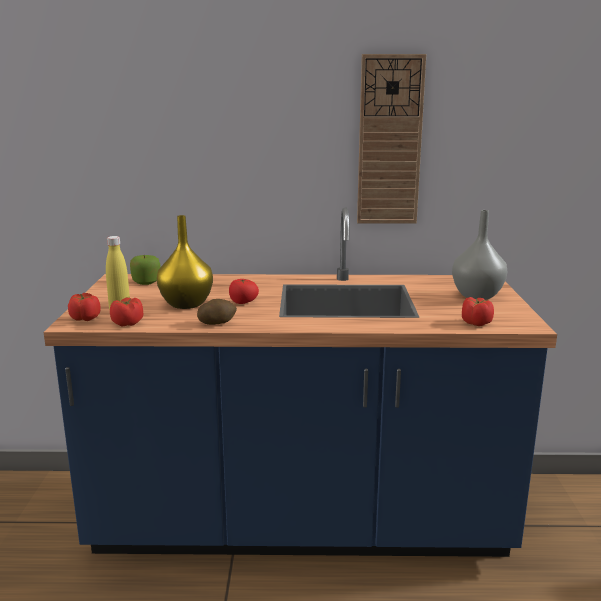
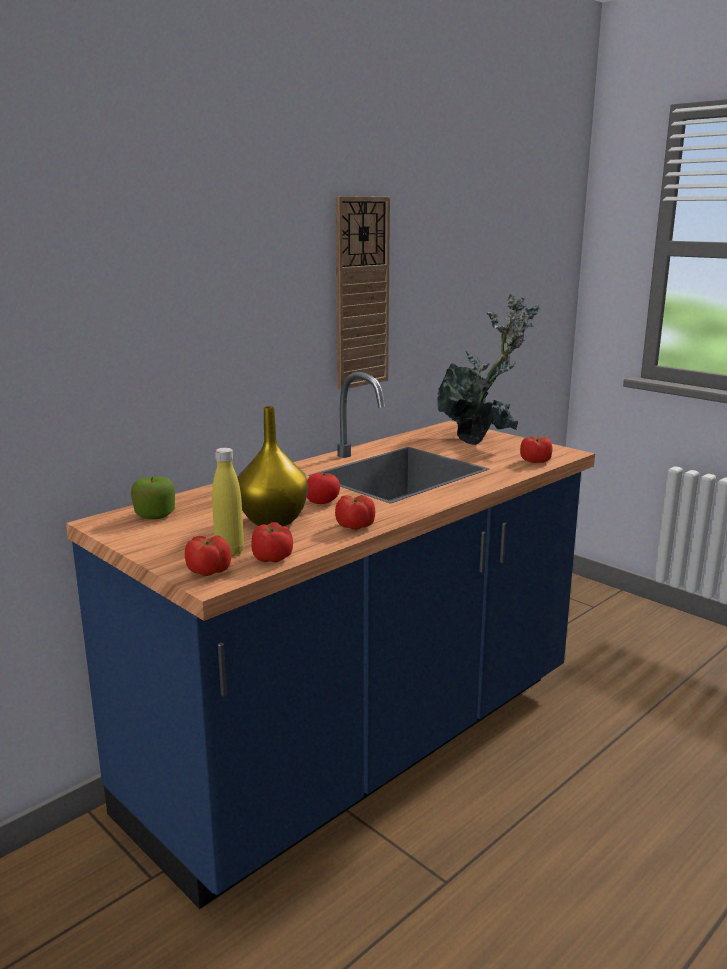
camera: 45 degrees left, 0 degrees up
(217, 322) = (355, 526): potato -> tomato
(476, 296) = (481, 441): grey vase -> potted plant

